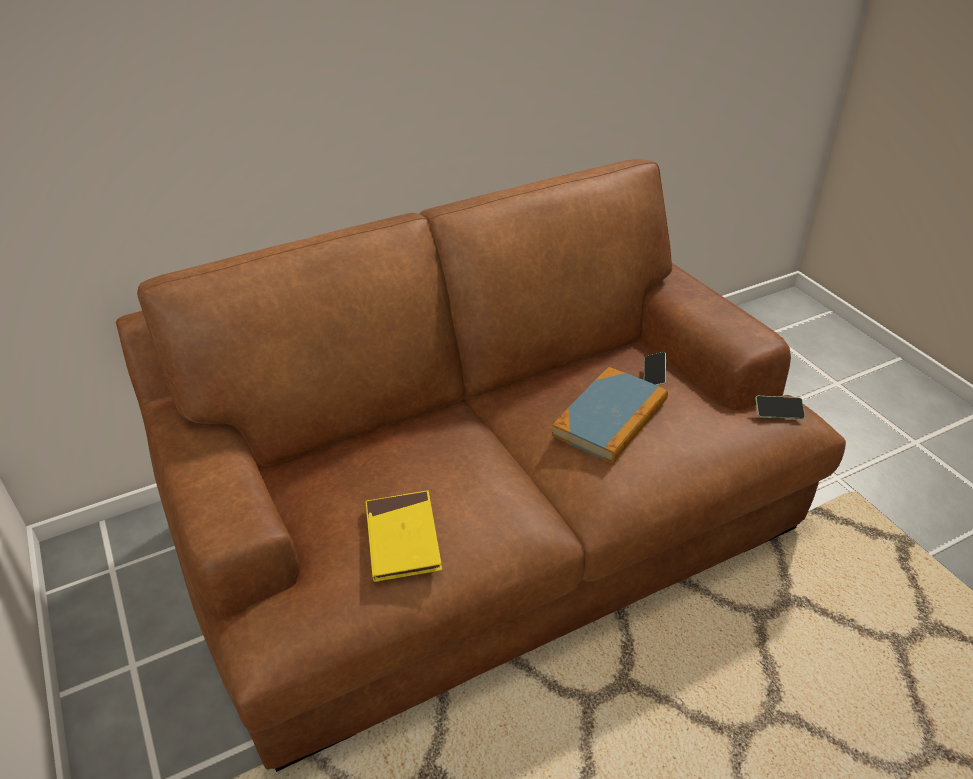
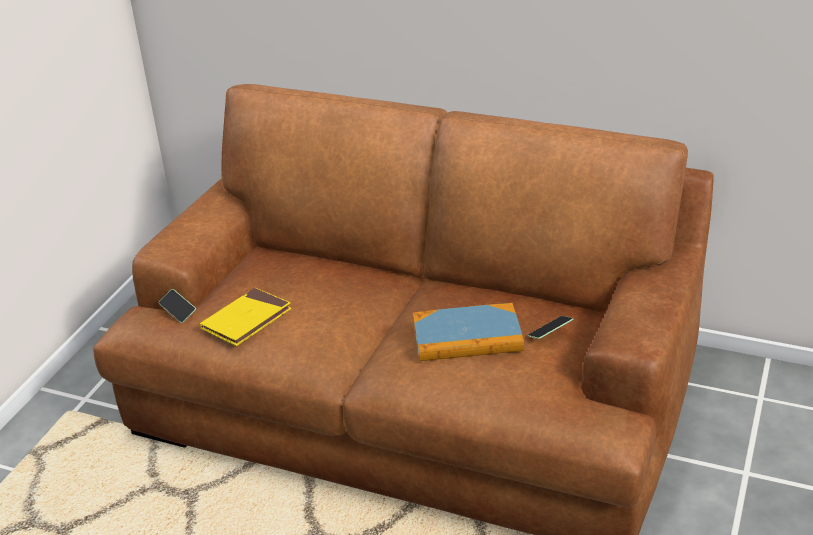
camera: 50 degrees right, 5 degrees down
(778, 412) = (596, 412): phone -> phone (178, 311)

